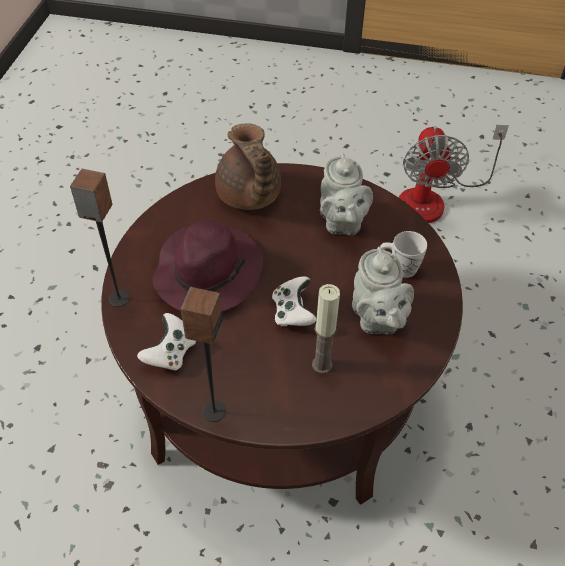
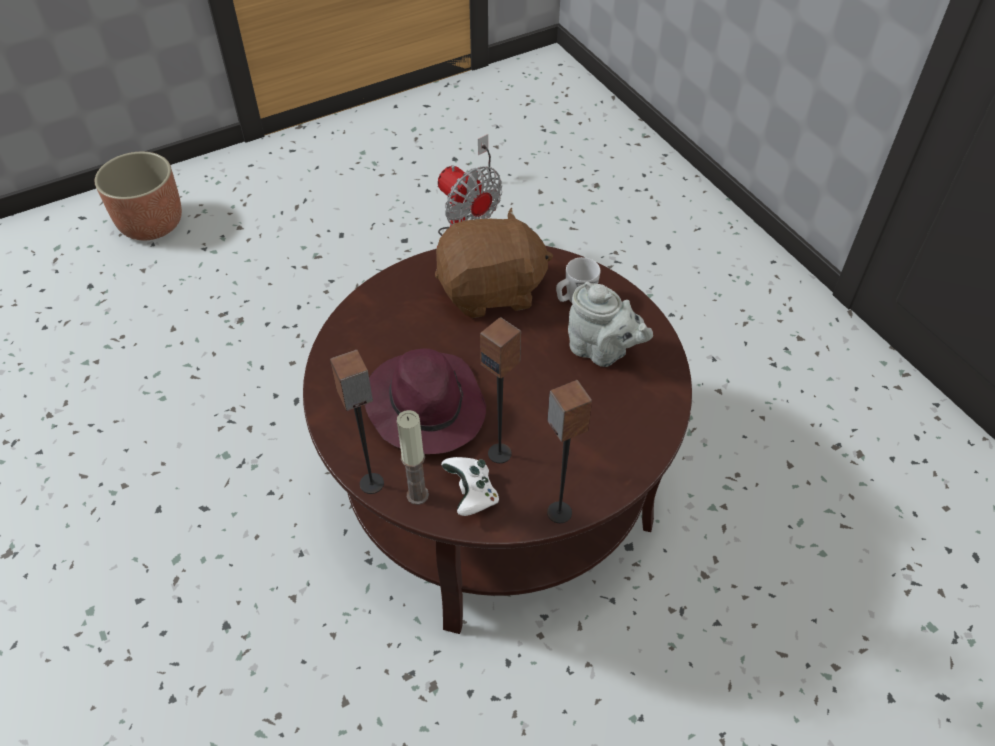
camera: 40 degrees left, 0 degrees up
(221, 339) = (500, 453): none -> speaker
(235, 74) = (151, 223): none -> planter
(249, 196) = (387, 318): brown teapot -> none
(293, 312) = (533, 390): white game controller -> none
(322, 365) = (600, 415): candle -> candle (417, 495)
(341, 223) = (491, 291): grey teapot -> brown plush toy

